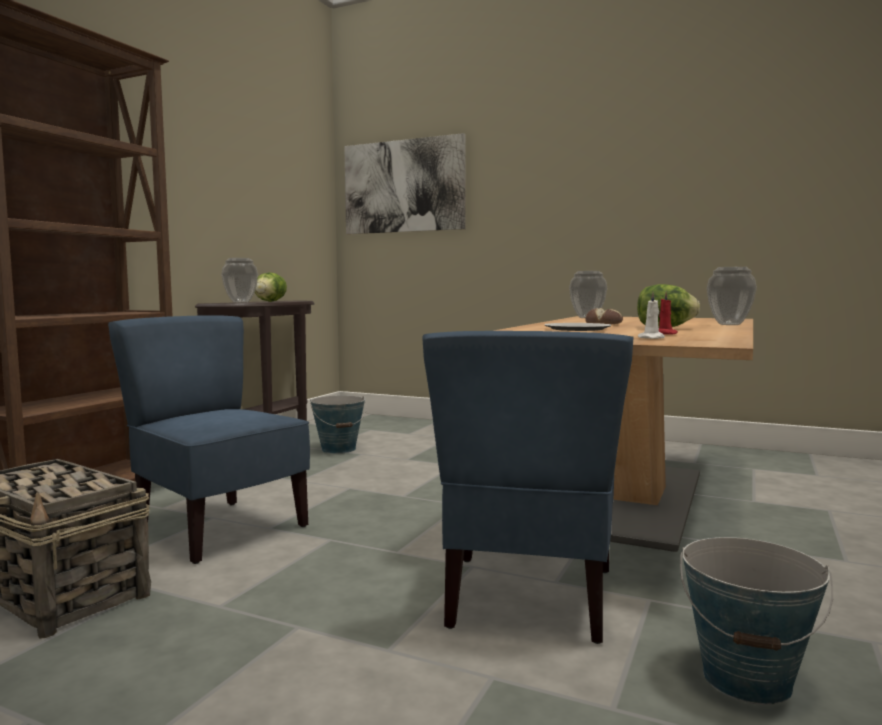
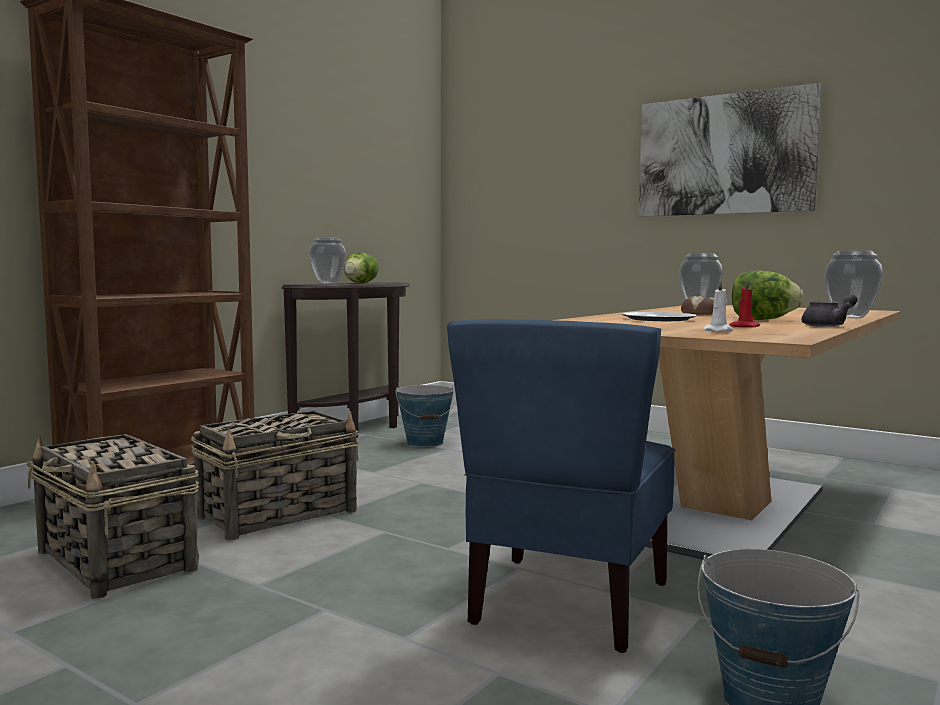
camera: 10 degrees right, 0 degrees up
(219, 529) = (279, 514): blue chair -> basket
(403, 186) = (512, 157): picture -> picture (724, 155)
(729, 331) = (829, 325): none -> grey teapot

